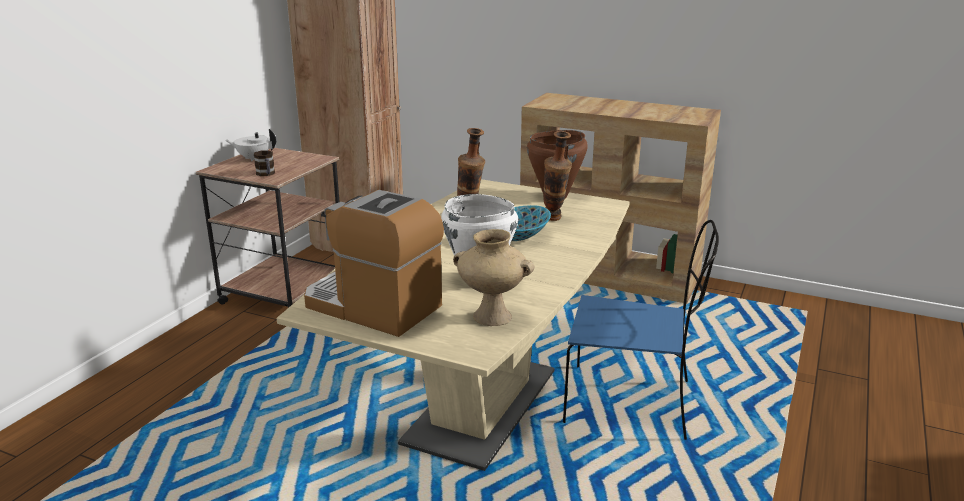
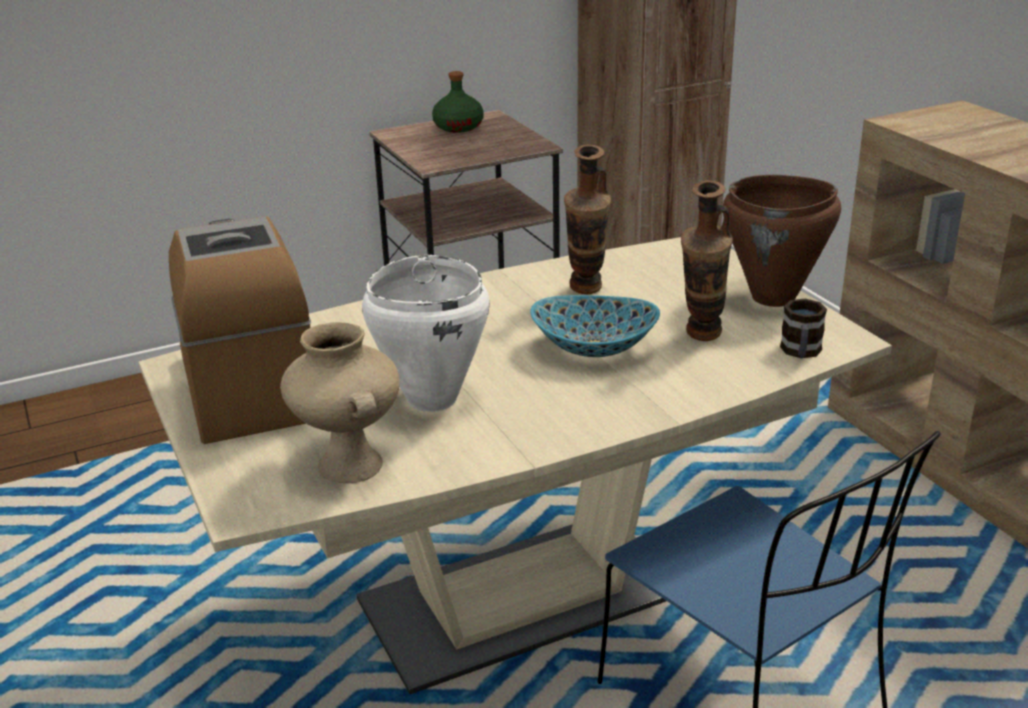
camera: 40 degrees right, 5 degrees up
(253, 158) = (458, 127): white teapot -> green bottle
(266, 174) = (435, 154): mug -> mug (801, 352)

